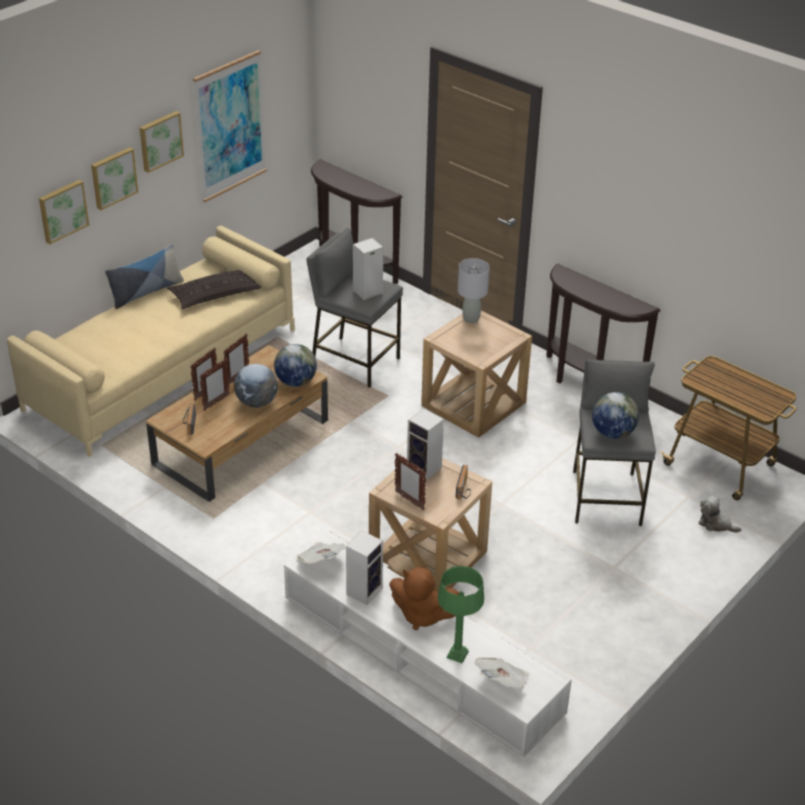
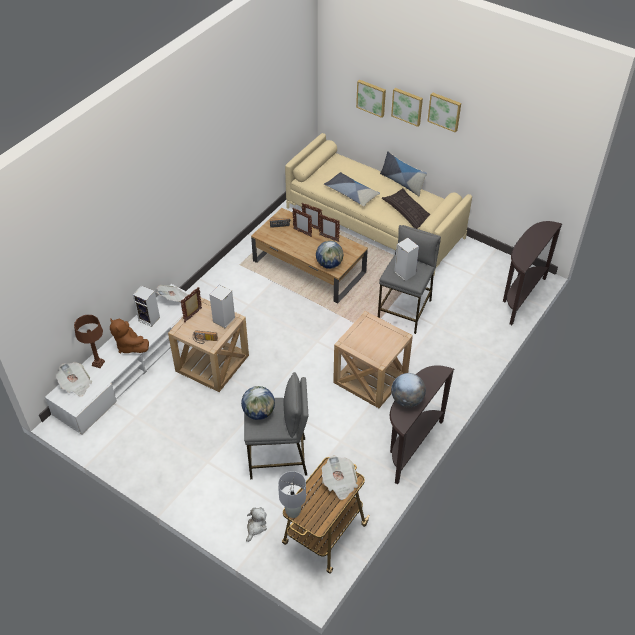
camera: 85 degrees right, 10 degrees up
(152, 339) = (351, 193): none -> pillow
(230, 126) = (501, 145): picture -> none
(257, 402) = (305, 250): globe -> globe (407, 400)
(422, 615) = (130, 346): brown plush toy -> brown plush toy turned 60 degrees counterclockwise
(457, 655) = (98, 363): green table lamp -> brown table lamp
(470, 319) = (394, 334): grey table lamp -> grey table lamp (293, 512)
(719, 374) = (339, 483): none -> newspaper

